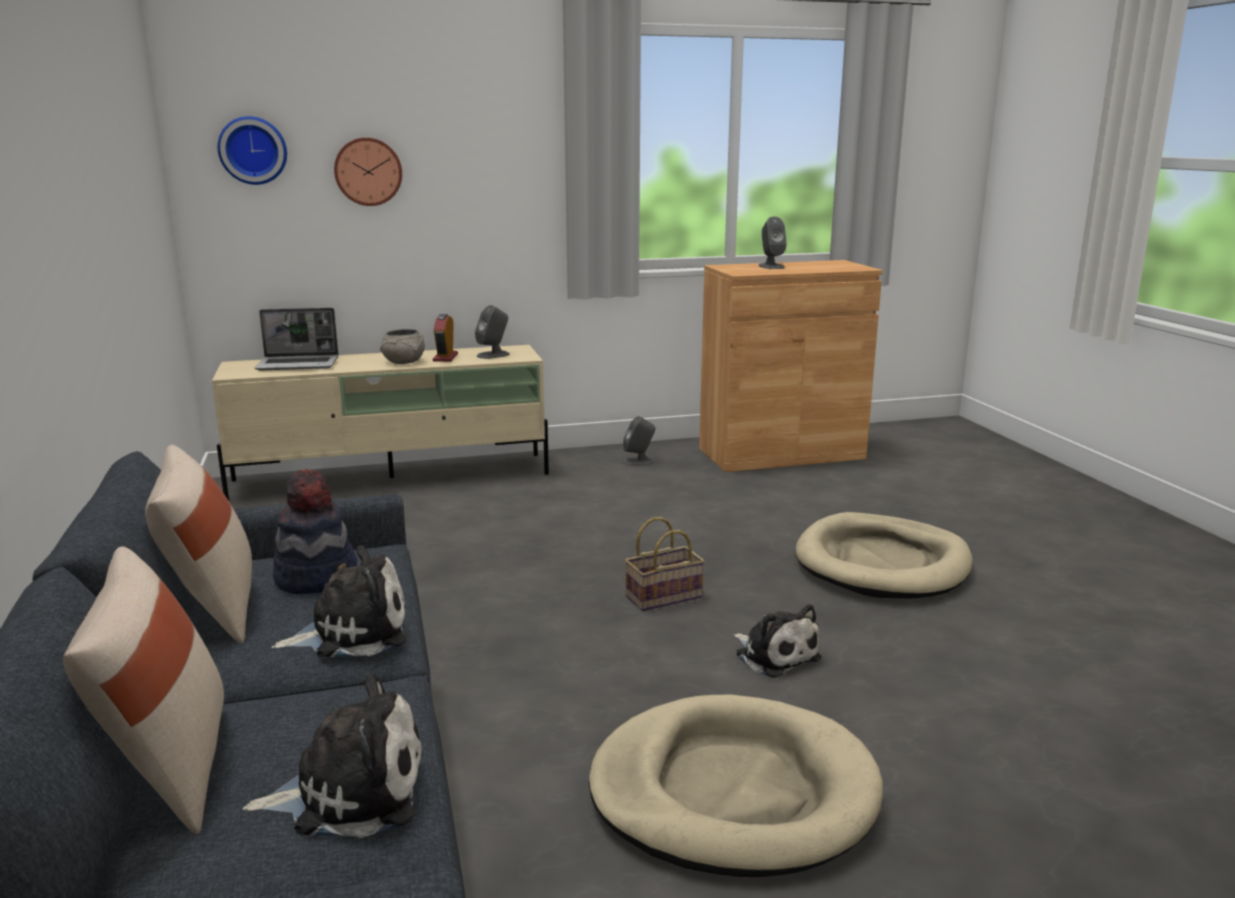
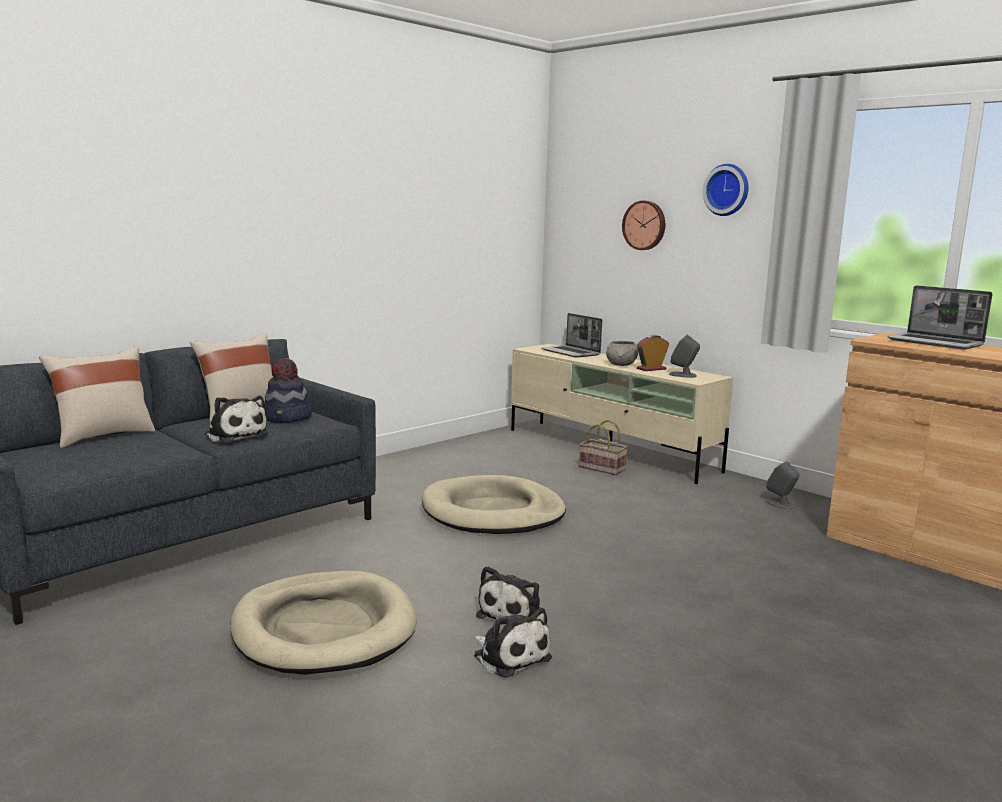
camera: 60 degrees right, 5 degrees down
(253, 150) = (585, 208): wall clock -> wall clock (727, 190)
(351, 791) = (94, 459): plush toy -> plush toy (510, 656)
(664, 596) = (555, 560): basket -> basket (603, 468)
(771, 266) = (936, 343): grey speaker -> laptop
(882, 563) = (745, 634): beige dog bed -> beige dog bed (493, 512)

